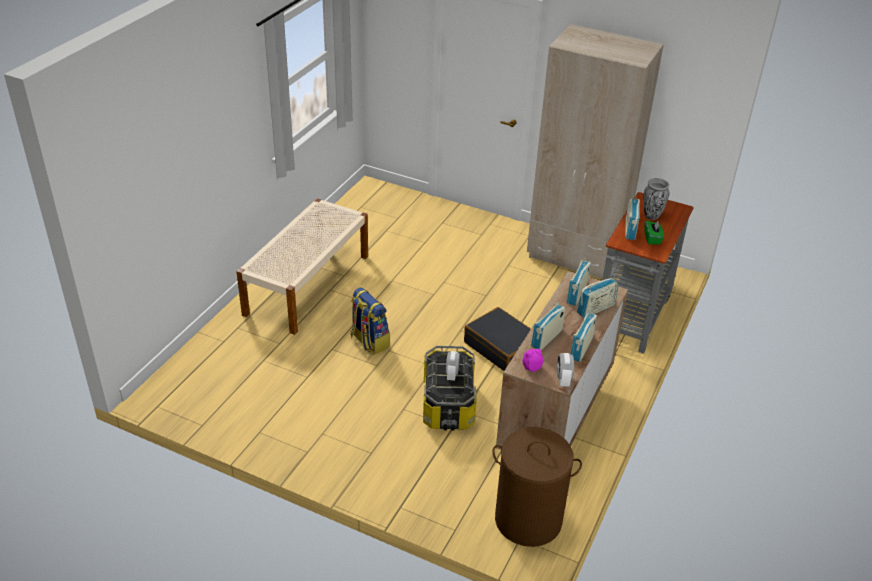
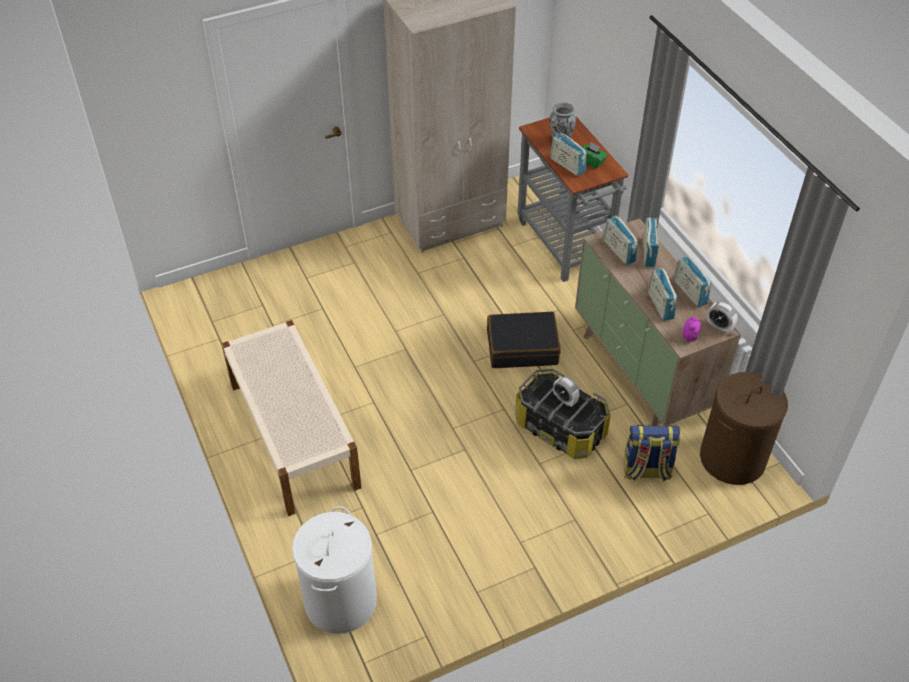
camera: 50 degrees left, 10 degrees up
(196, 371) = (340, 600): none -> white laundry basket
(369, 341) = (426, 436): backpack -> backpack (646, 470)

